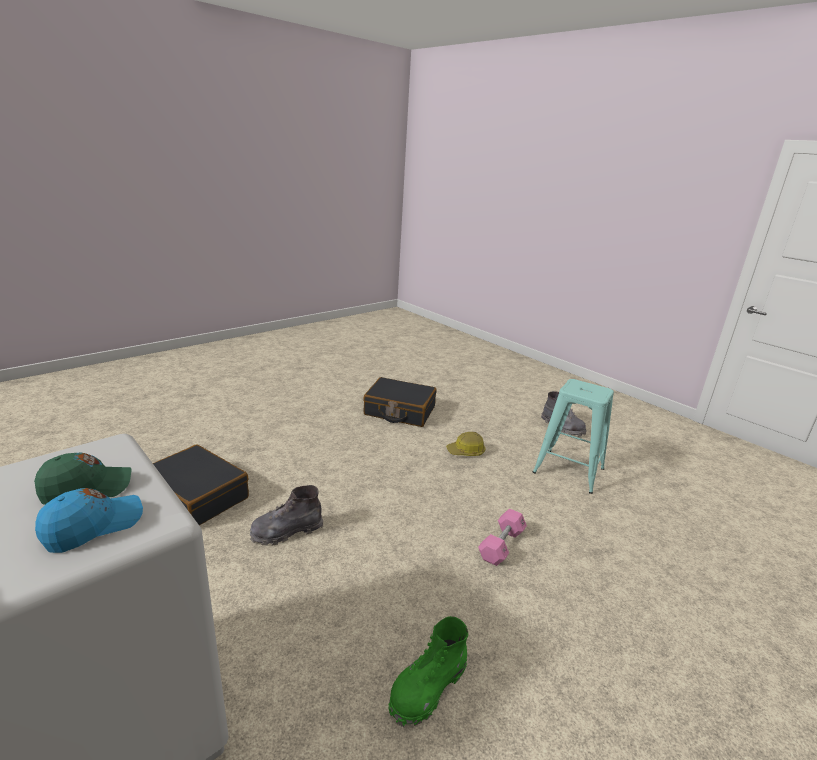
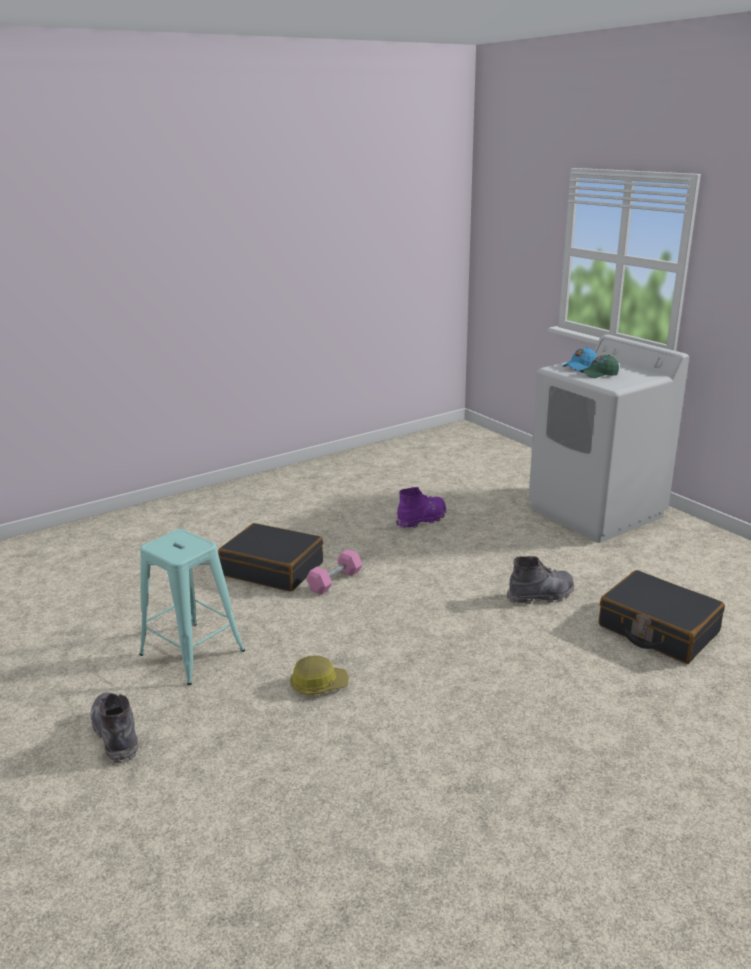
camera: 170 degrees left, 0 degrees up
(399, 411) = (408, 781): black suitcase -> black suitcase (273, 569)
(427, 688) = (422, 520): green boot -> purple boot

